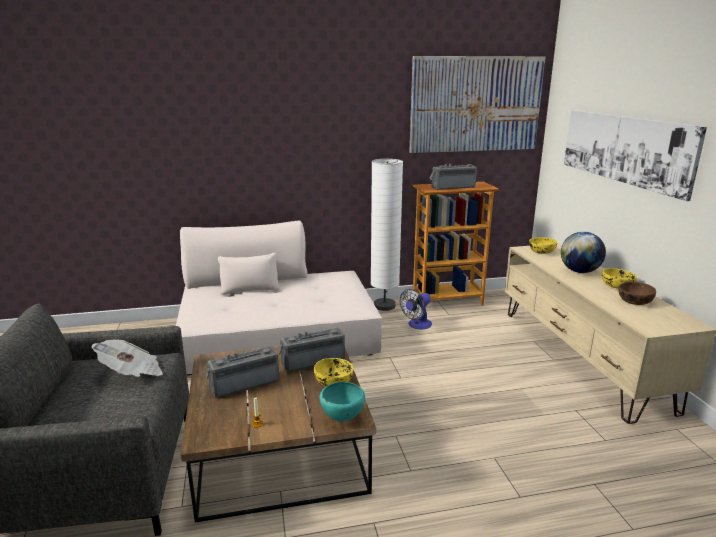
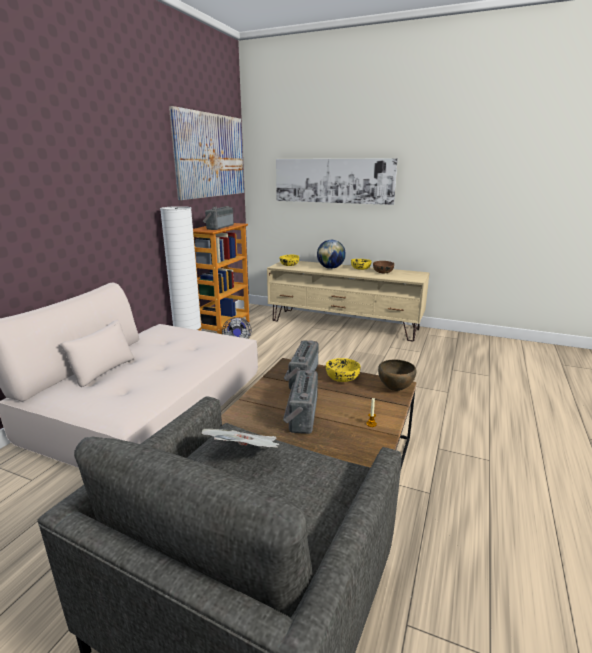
camera: 55 degrees left, 0 degrees up
(342, 418) = (395, 389): turquoise bowl -> brown bowl

